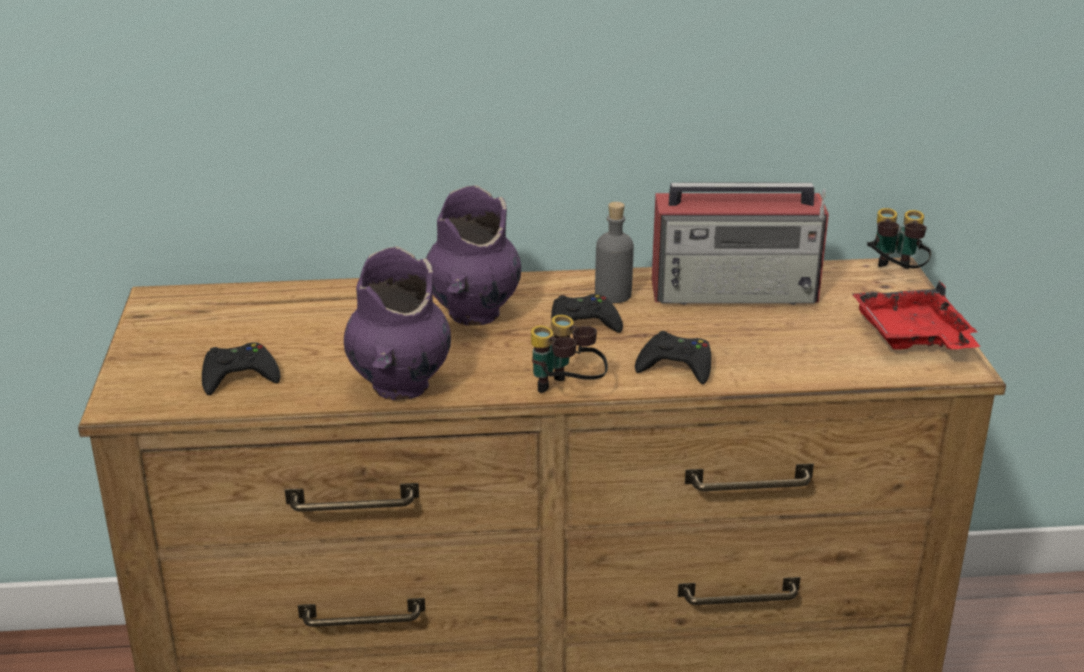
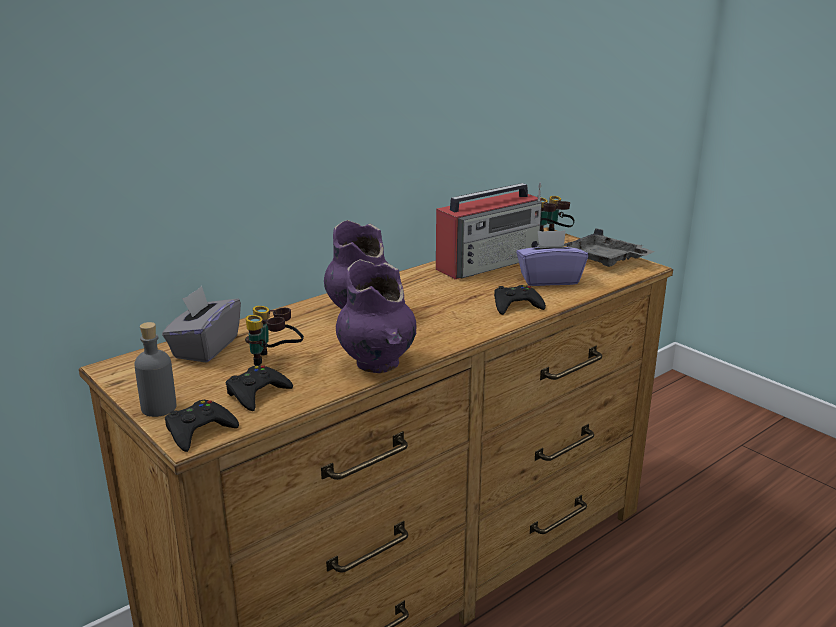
camera: 35 degrees left, 5 degrees down
(263, 303) = (205, 348): none -> grey tissue box
(566, 392) = (480, 336): binoculars -> binoculars (275, 361)
(583, 324) = (433, 300): black game controller -> black game controller (199, 431)
(613, 294) = (426, 282): grey bottle -> grey bottle (159, 408)
(781, 342) = (549, 280): none -> purple tissue box
(913, 337) = (604, 260): red tray -> grey tray

